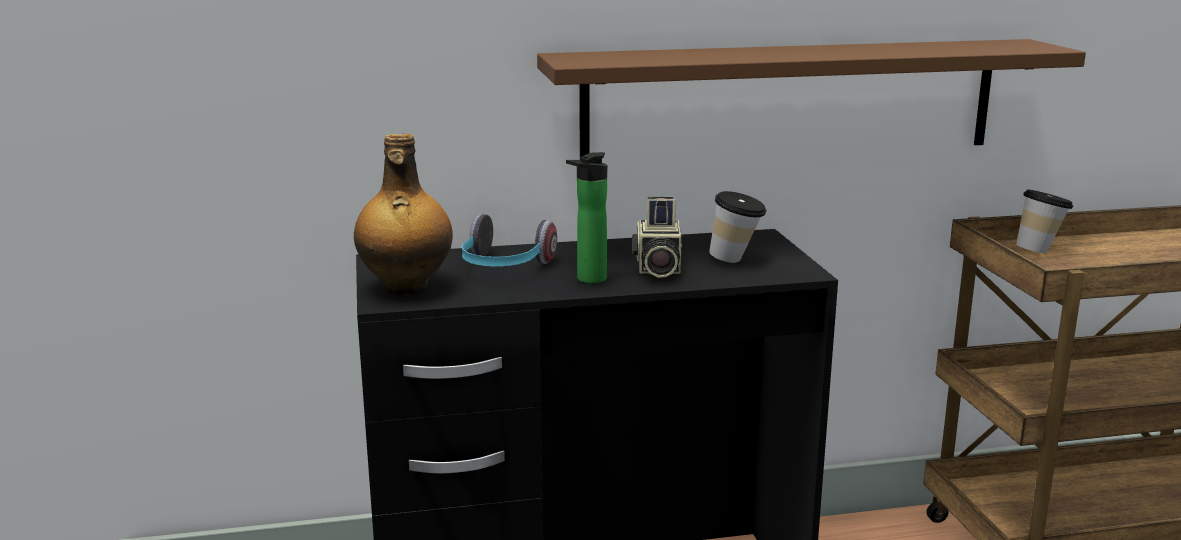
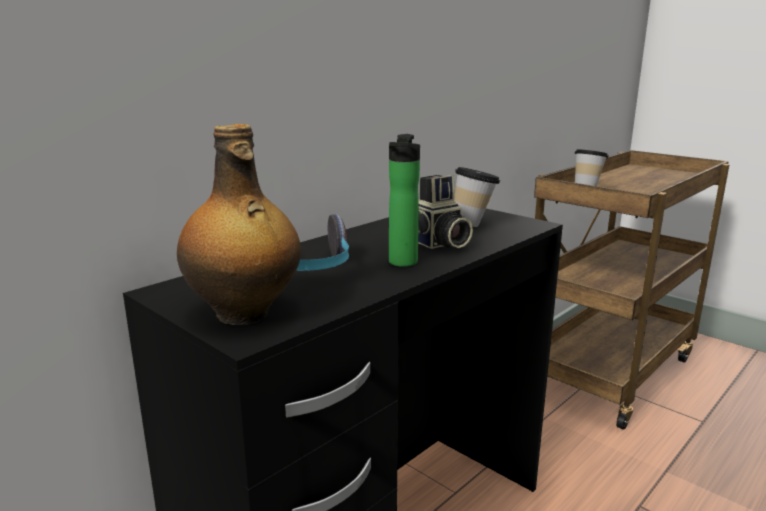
camera: 35 degrees left, 0 degrees up
(791, 100) = (449, 94): brown shelf -> none

